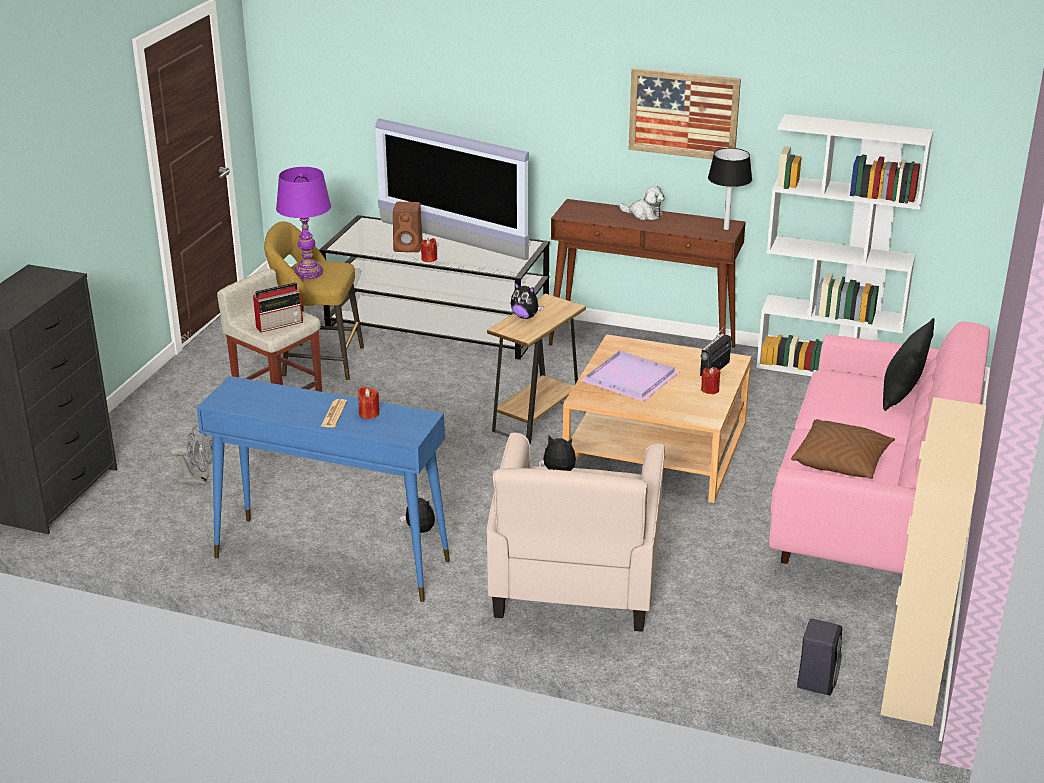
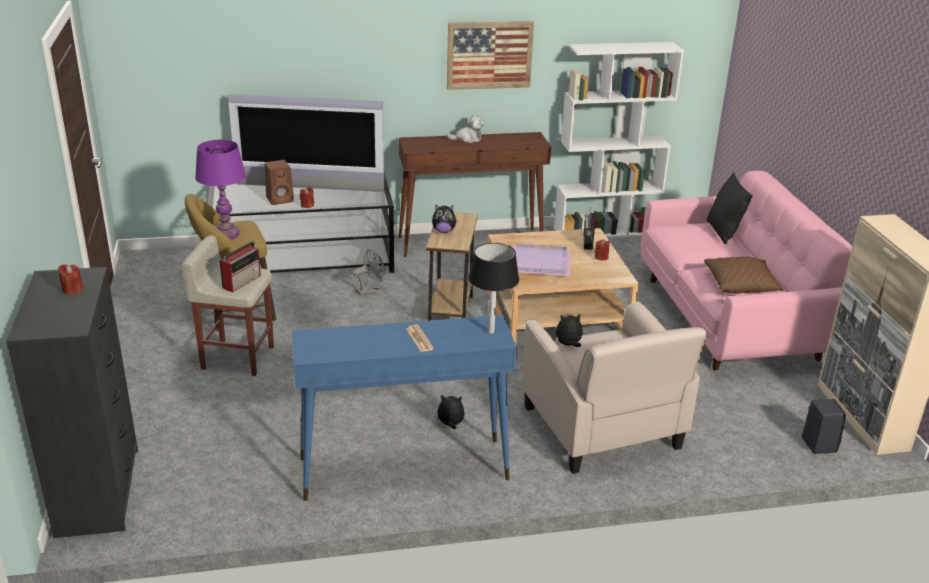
camera: 30 degrees left, 0 degrees up
(198, 479) = (224, 437): grey fan -> grey fan (370, 290)
(369, 414) = (447, 331): red candle -> red candle (72, 289)
(726, 229) = (534, 139): black table lamp -> black table lamp (491, 332)

